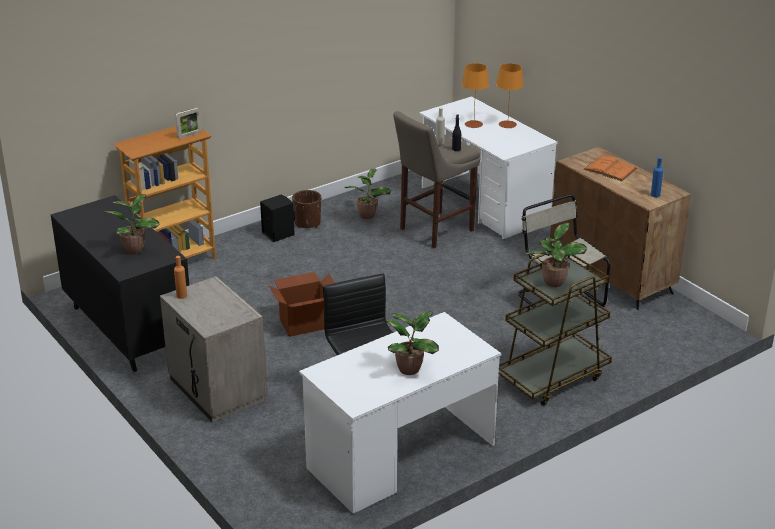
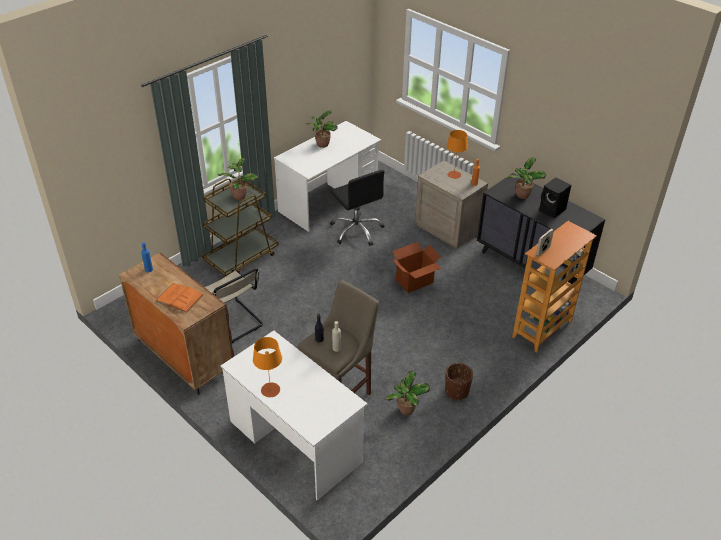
camera: 170 degrees right, 10 degrees up
(278, 233) = (476, 373): black speaker -> black speaker (553, 210)
(473, 124) = (306, 386): orange table lamp -> orange table lamp (454, 175)

